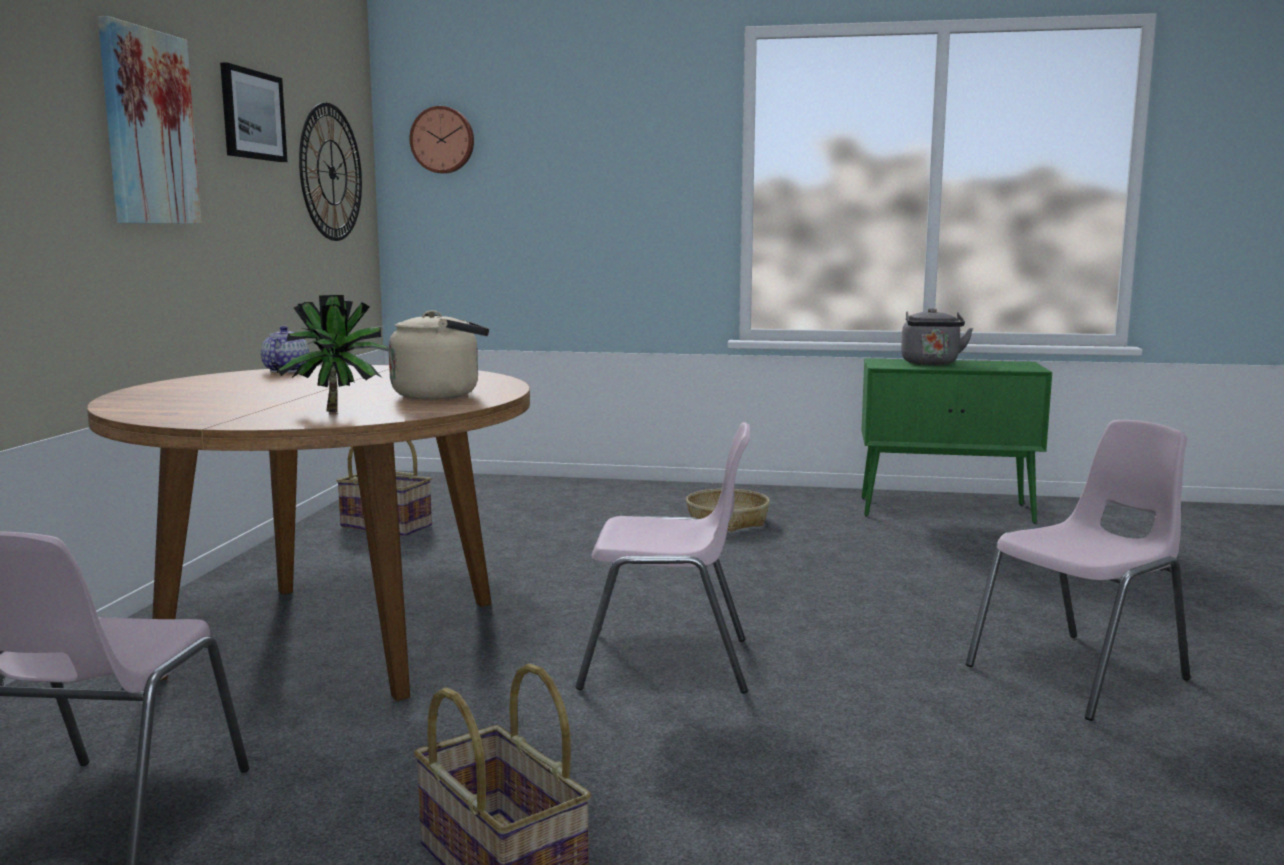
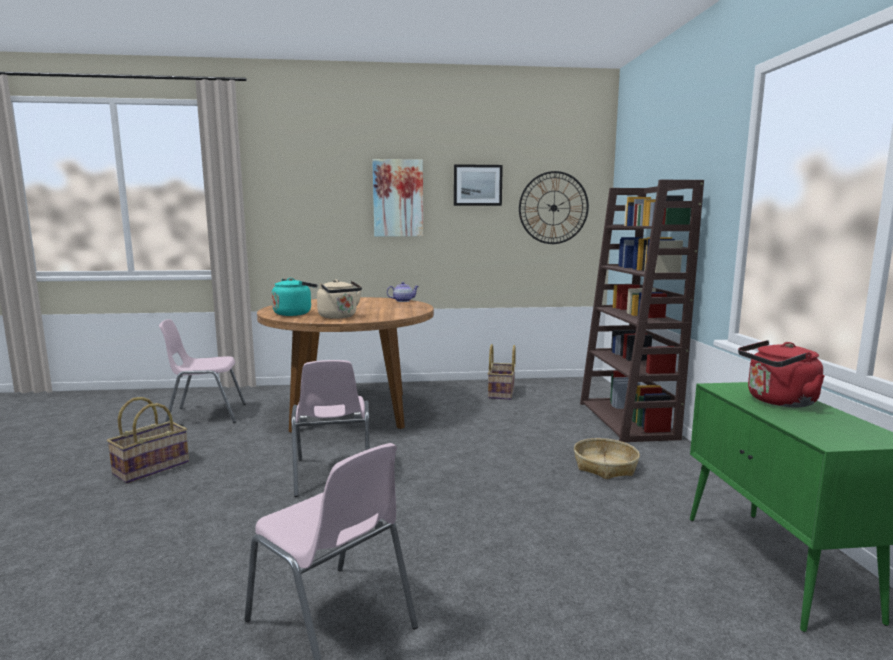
camera: 75 degrees right, 0 degrees up
(341, 411) = (294, 313): potted plant -> turquoise kettle
(443, 140) = (629, 183): wall clock -> none
(590, 490) = (627, 420): none -> brown bookcase
(931, 363) = (777, 401): grey kettle -> red kettle

